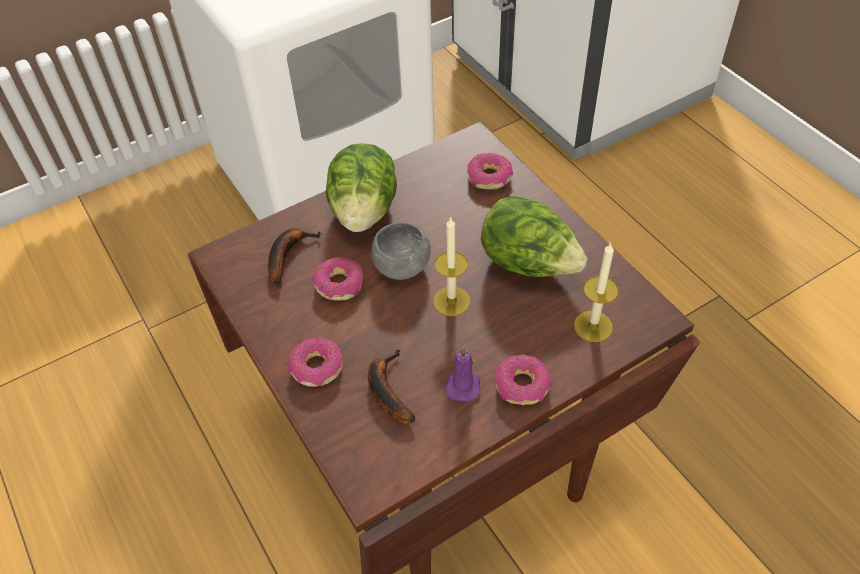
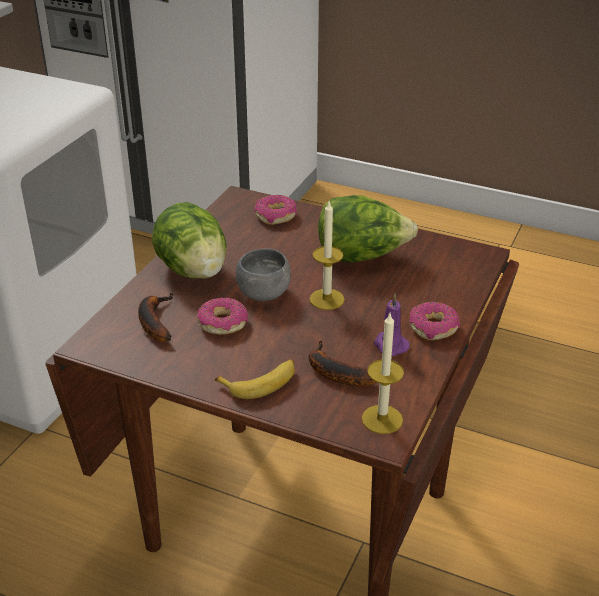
camera: 35 degrees left, 15 degrees down
(316, 368) = (261, 383): donut -> banana
(593, 326) = (446, 275): candle -> candle (382, 419)

